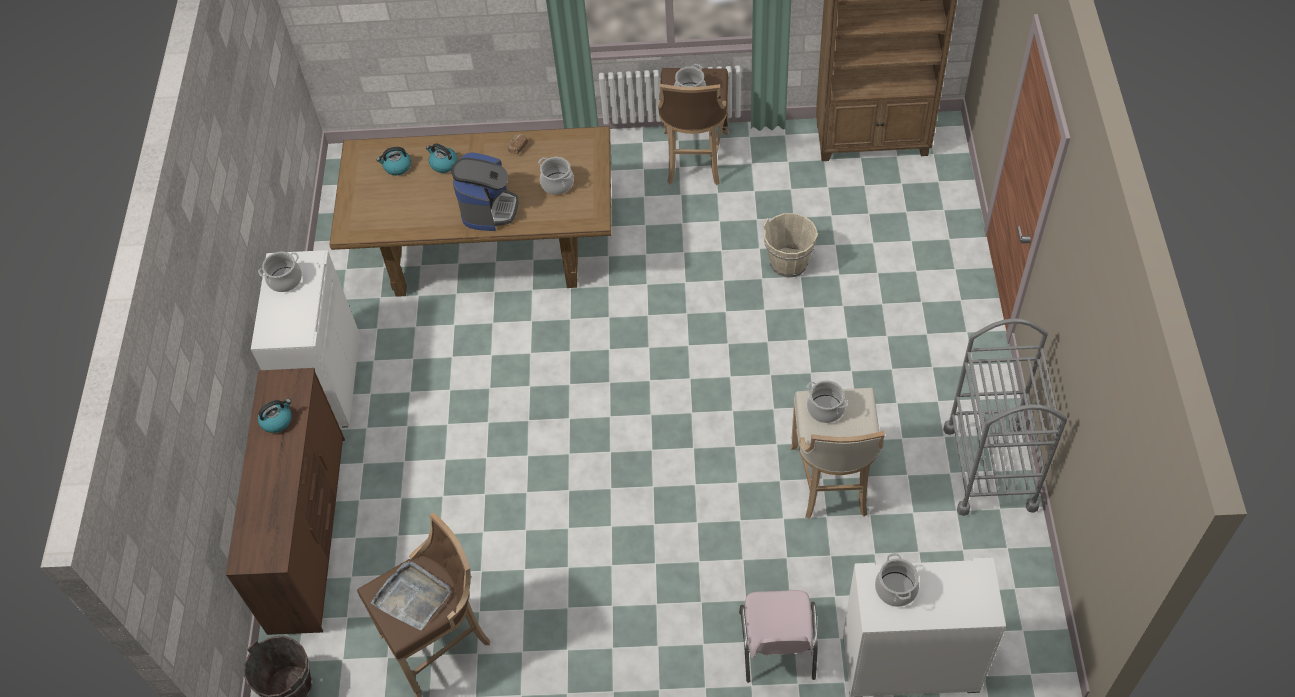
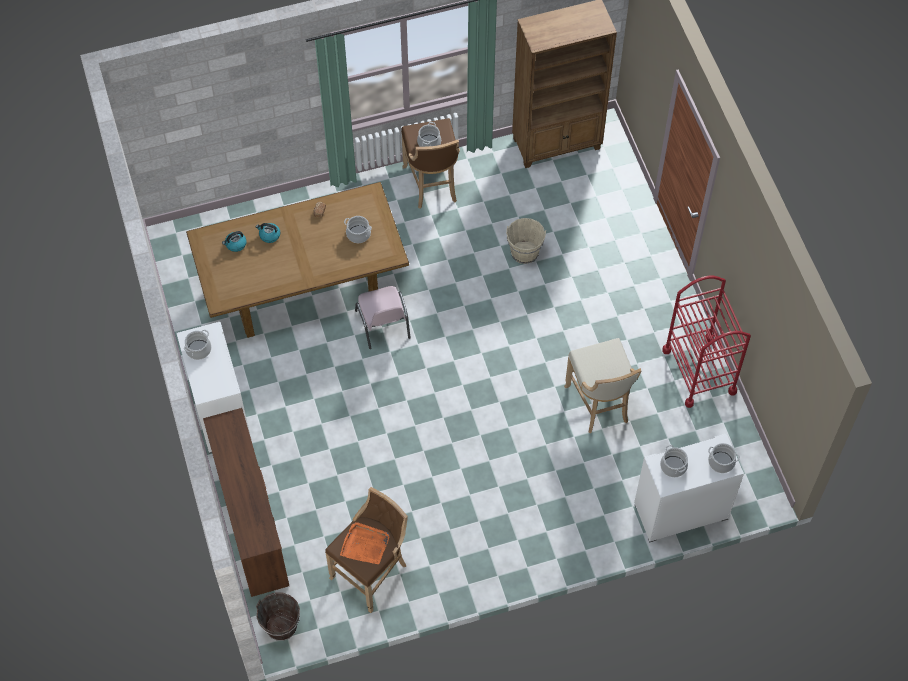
camera: 20 degrees left, 5 degrees up
(277, 420) = (231, 450): kettle -> none
(413, 597) = (365, 544): grey tray -> orange tray
(489, 209) = (316, 264): coffee machine -> none
(777, 646) = (594, 521): pink chair -> pink chair (383, 325)
(825, 408) = (593, 359): cooking pot -> cooking pot (721, 462)
(990, 467) = (699, 371): grey cart -> red cart

